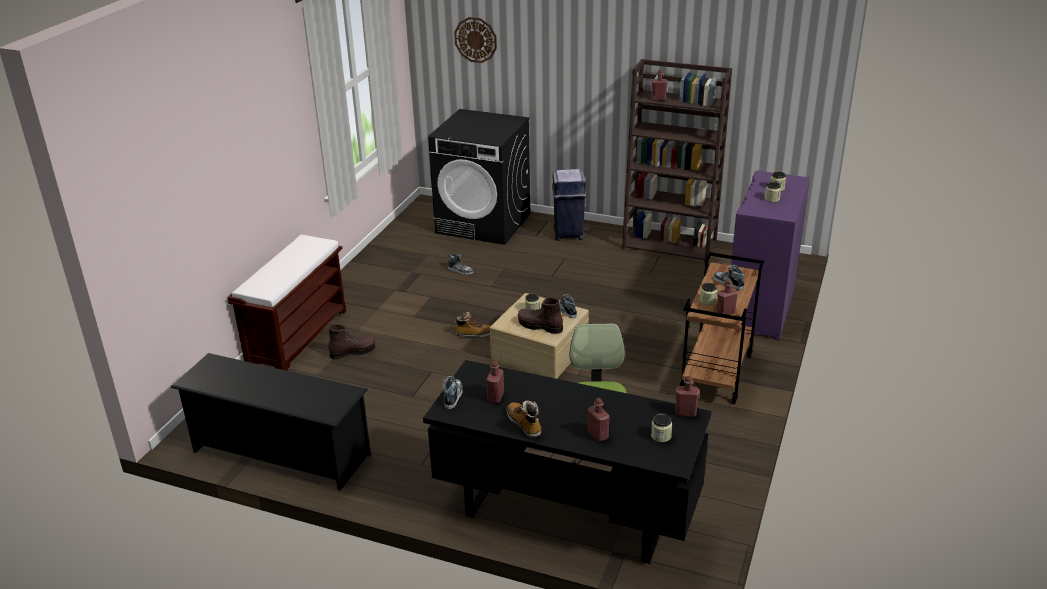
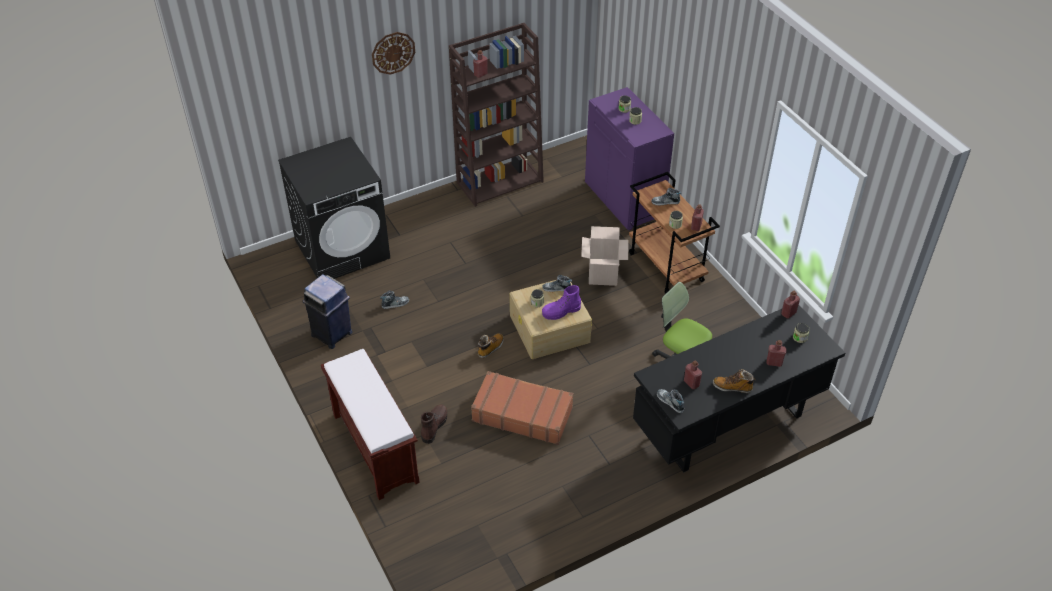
camera: 50 degrees left, 15 degrees up
(280, 453) = (518, 534): black shoe rack -> none
(421, 387) = (522, 414): none -> brown suitcase
(475, 40) = (285, 91): wall clock -> wall clock (393, 52)
(539, 326) = (561, 312): brown boot -> purple boot
(568, 234) = (419, 217): blue trash can -> blue trash can (332, 334)
(649, 345) = (603, 274): none -> cardboard box

